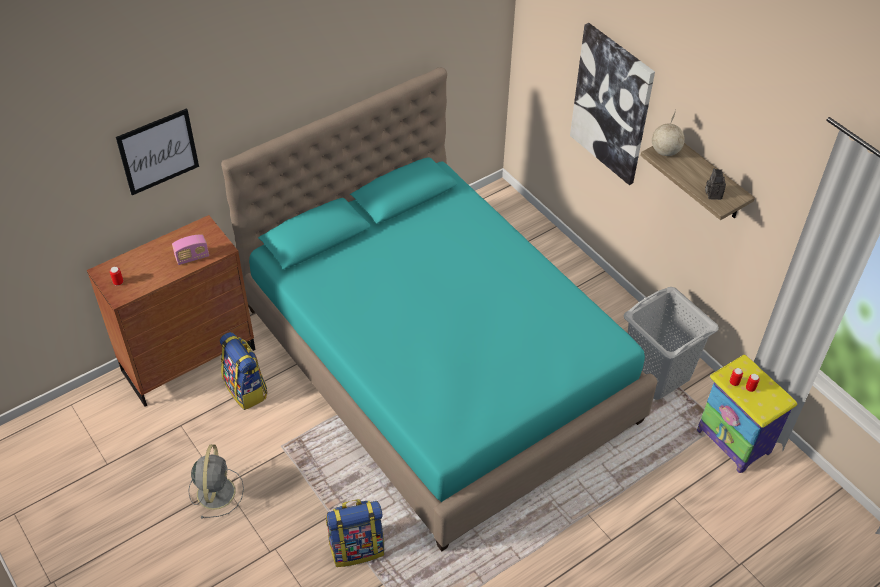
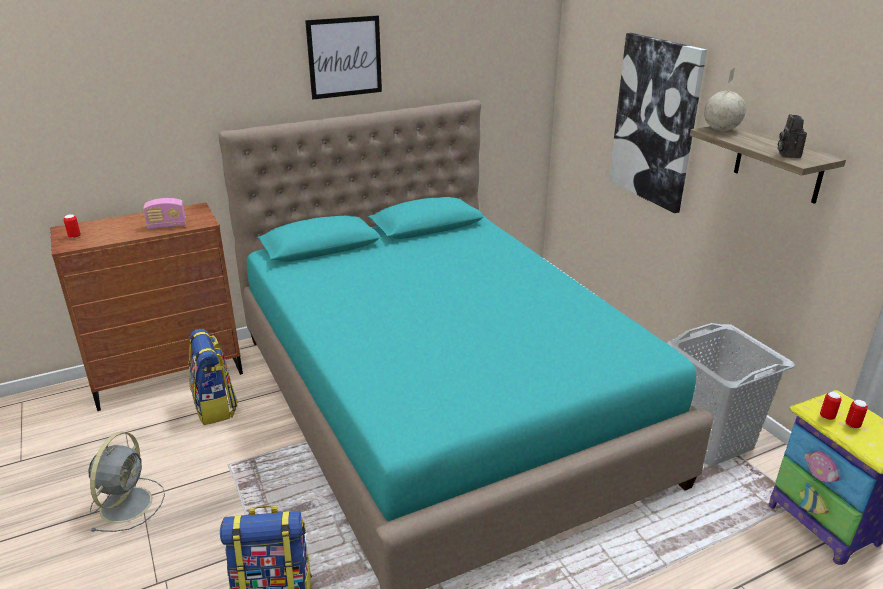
camera: 10 degrees right, 20 degrees down
(158, 151) = (145, 98): picture -> picture (344, 57)

